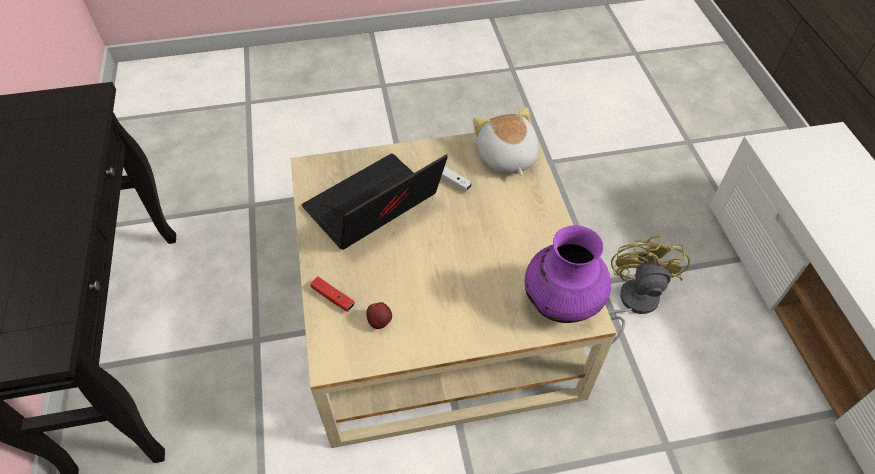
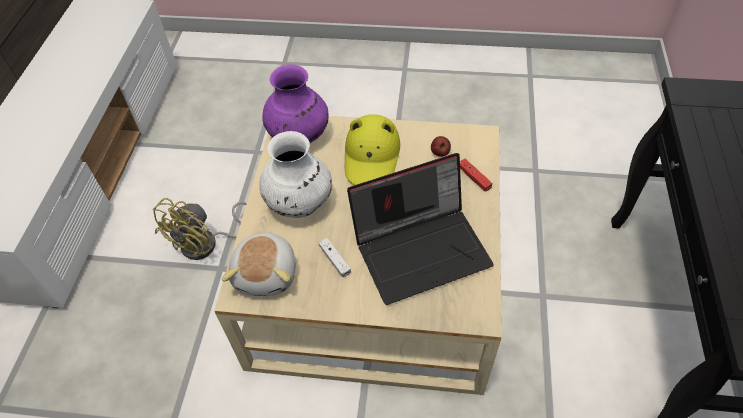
camera: 160 degrees left, 0 degrees up
(461, 296) = (372, 157): none -> yellow hat
(513, 222) = (299, 204): none -> white vase

